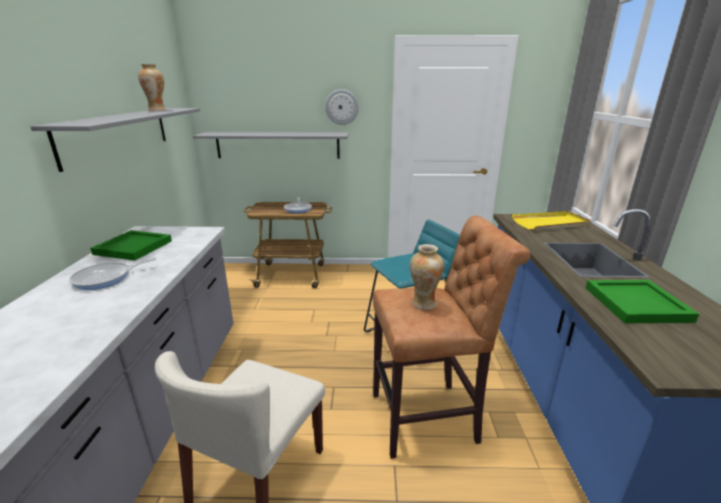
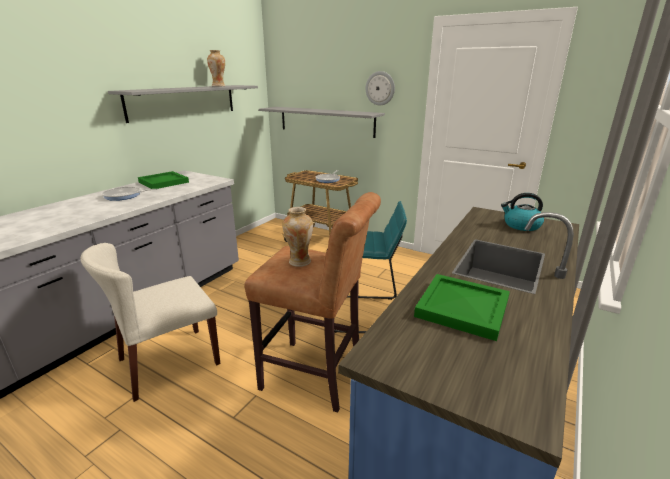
camera: 30 degrees right, 0 degrees up
(550, 223) = (521, 225): yellow tray -> kettle

